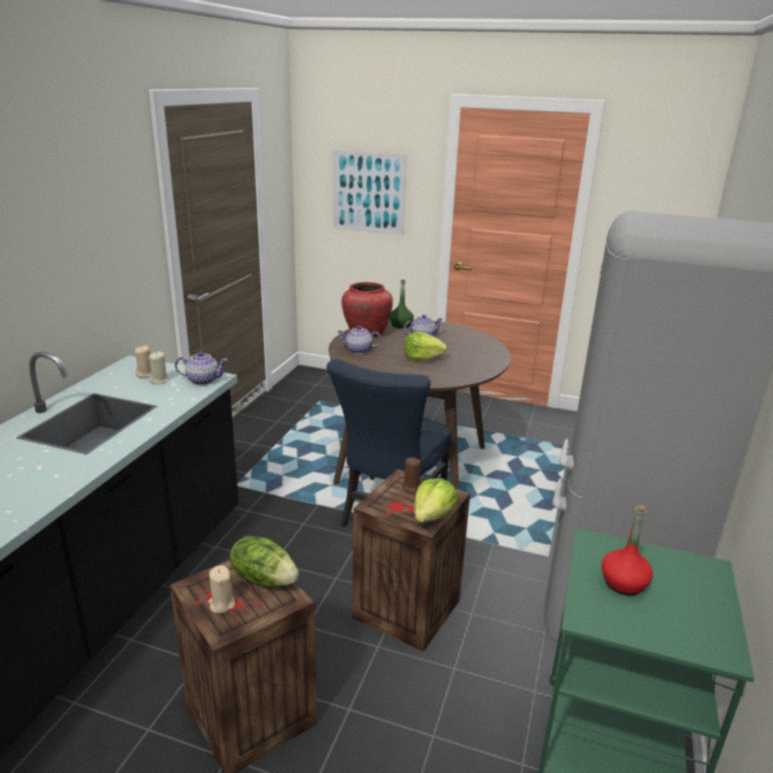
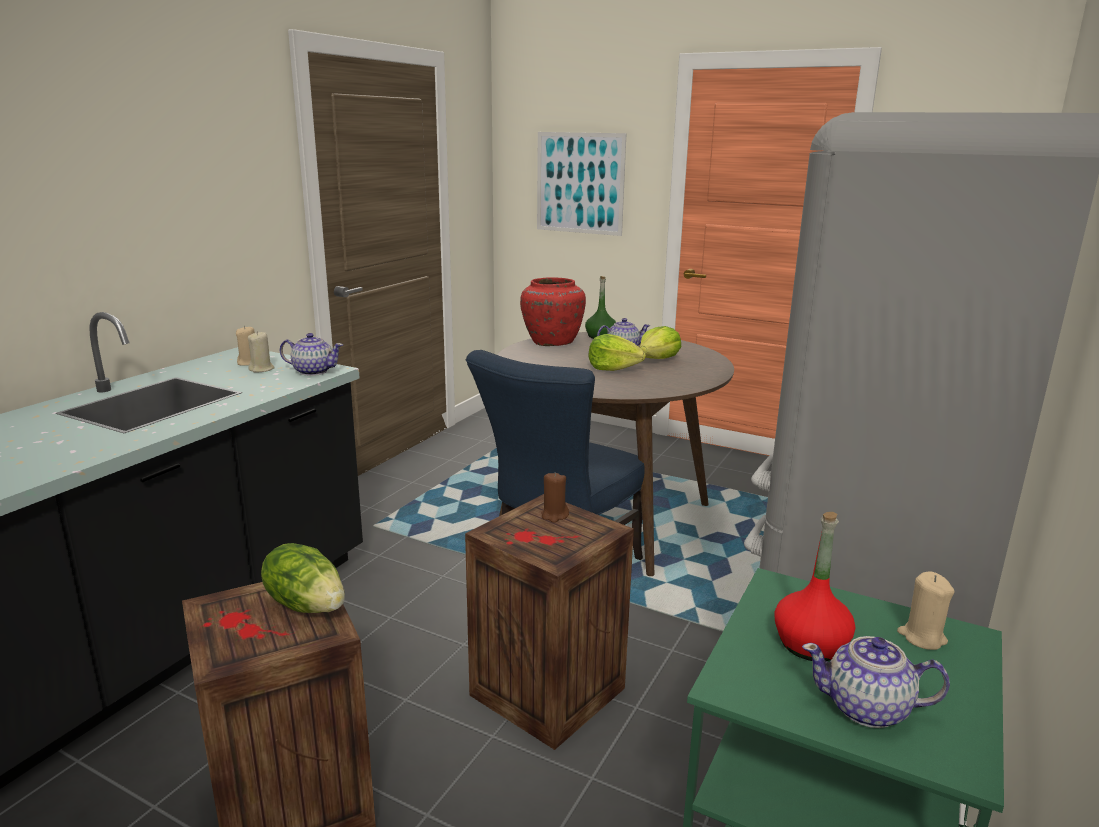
camera: 10 degrees right, 5 degrees down
(221, 604) = (235, 629): beige candle -> beige candle (921, 637)
(359, 350) = (534, 358): teapot -> teapot (868, 709)
(432, 515) = (570, 549): lettuce -> lettuce (657, 359)

